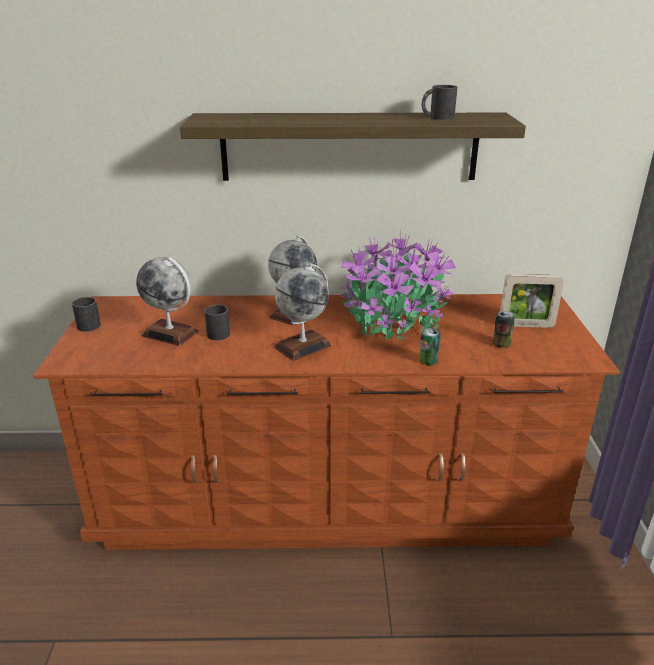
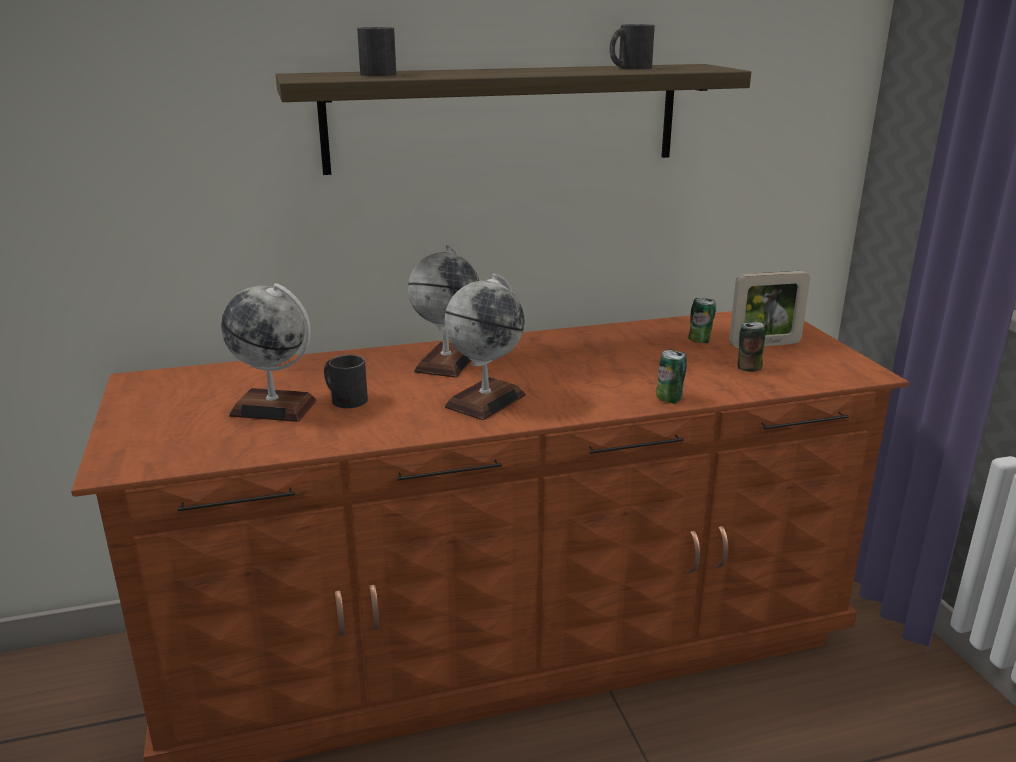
camera: 15 degrees left, 5 degrees down
(90, 323) = (132, 409): black mug -> black mug (377, 74)
(391, 321) = (589, 358): potted plant -> none
(479, 316) = (699, 340): none -> can

